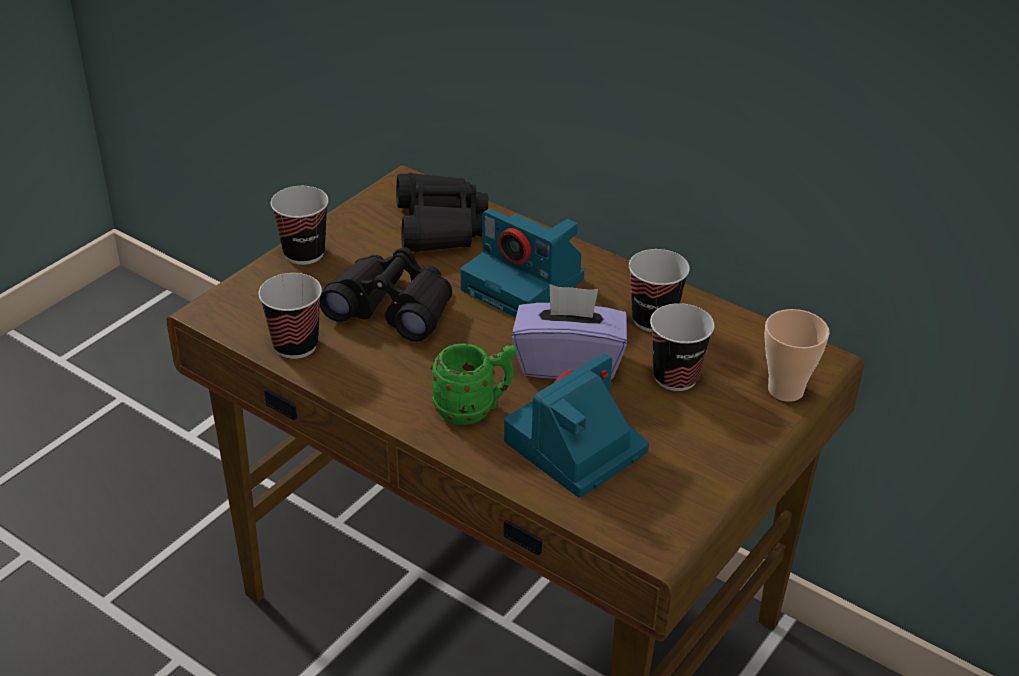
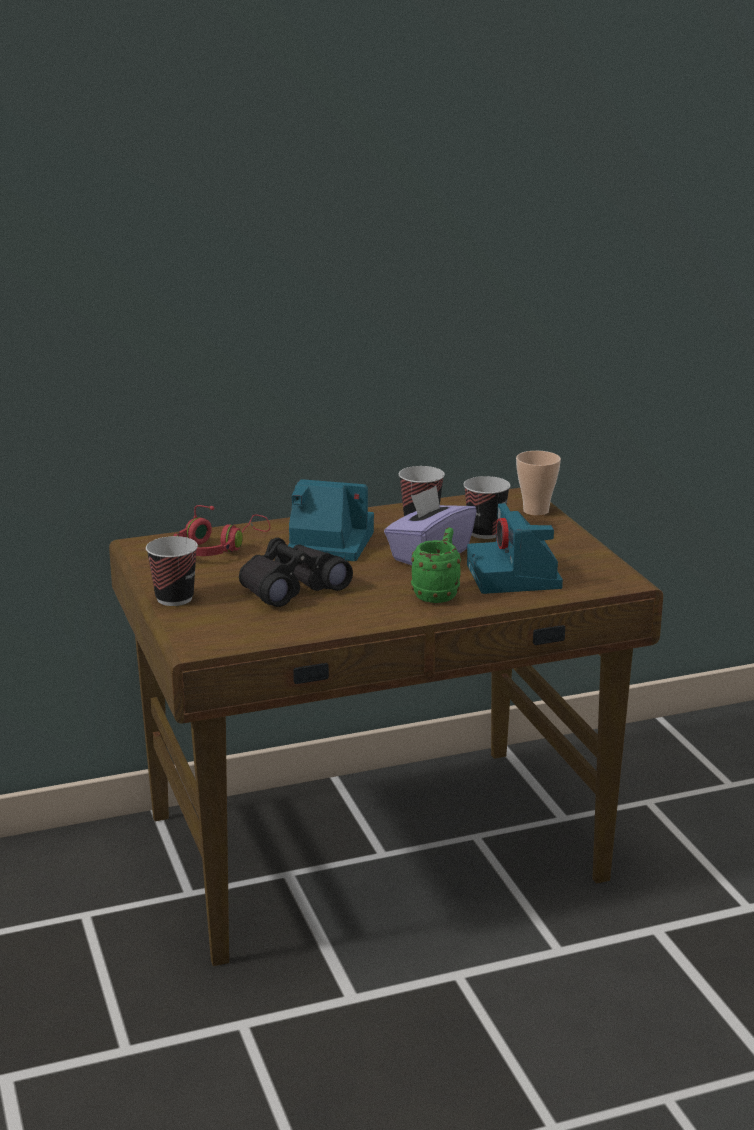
camera: 55 degrees left, 15 degrees down
(295, 345) = (286, 628): cup -> none
(441, 226) = (217, 548): black binoculars -> red headphones
(525, 285) = (328, 543): camera -> camera turned 150 degrees counterclockwise

